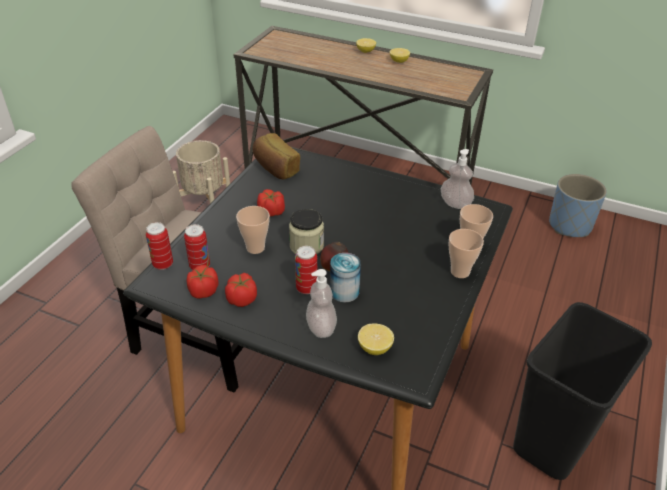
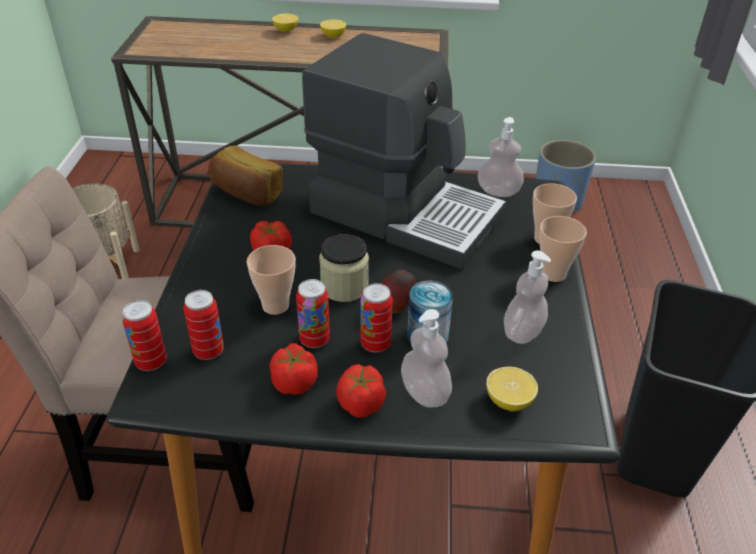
camera: 20 degrees left, 0 degrees up
(203, 291) = (232, 386): tomato -> tomato (361, 404)
(268, 276) = (314, 340): none -> can
(377, 204) = (405, 212): none -> coffee machine
(412, 306) = (522, 332): none -> soap dispenser

